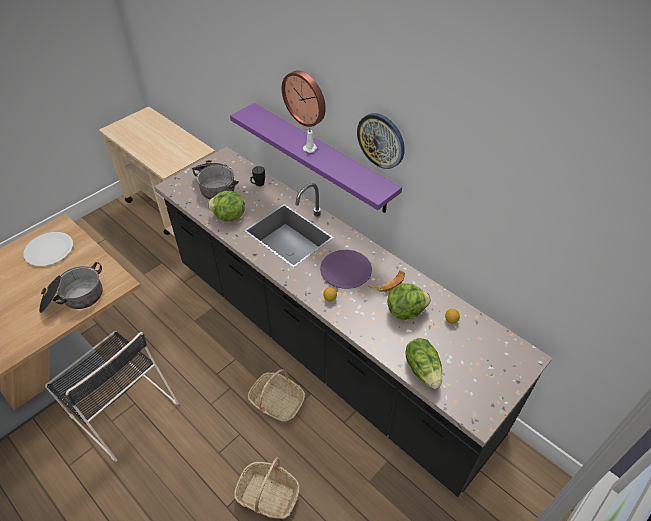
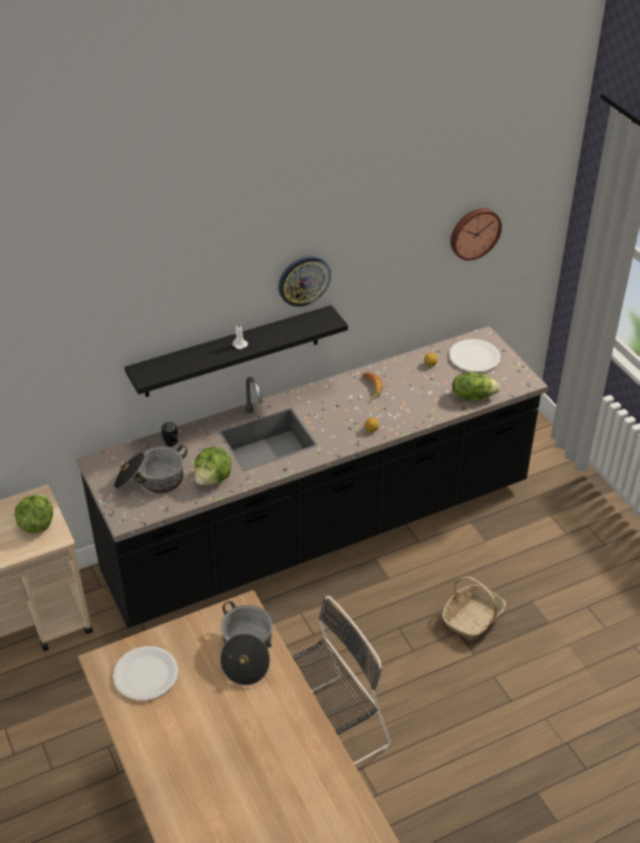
camera: 70 degrees left, 5 degrees down
(276, 402) = (373, 588): basket -> none
(305, 97) = (206, 306): wall clock -> wall clock (474, 232)
(321, 157) = (232, 352): purple shelf -> black shelf
(345, 270) = (341, 410): purple plate -> none
(405, 310) = (407, 387): lettuce -> lettuce (37, 524)
(488, 356) = (474, 357): none -> white plate

